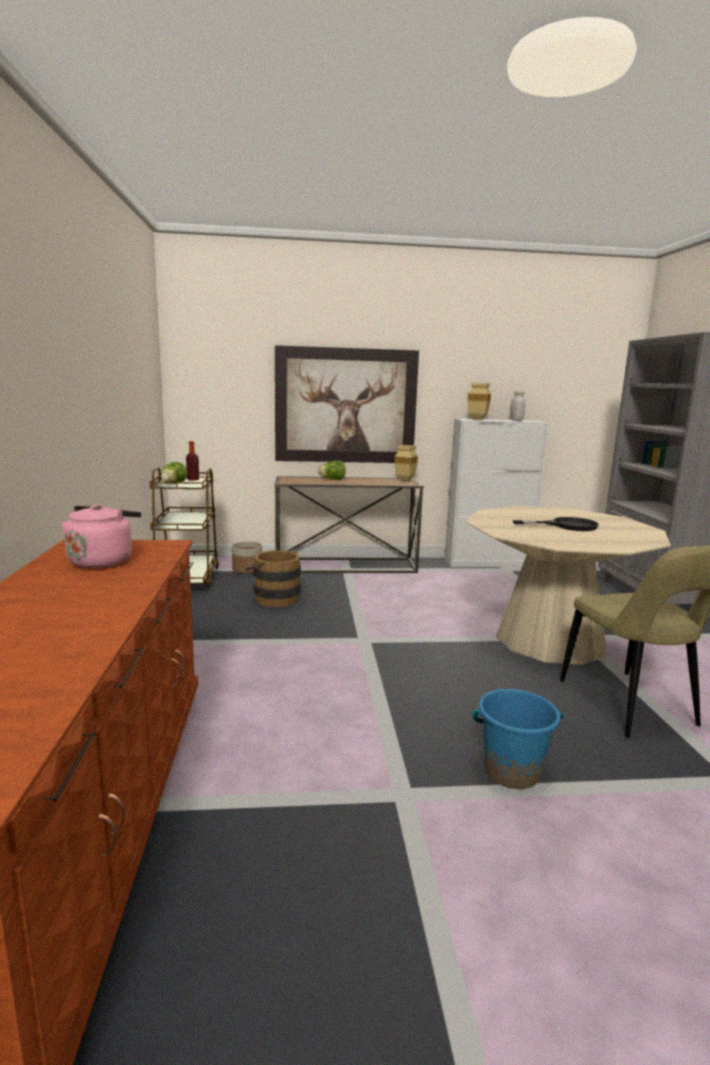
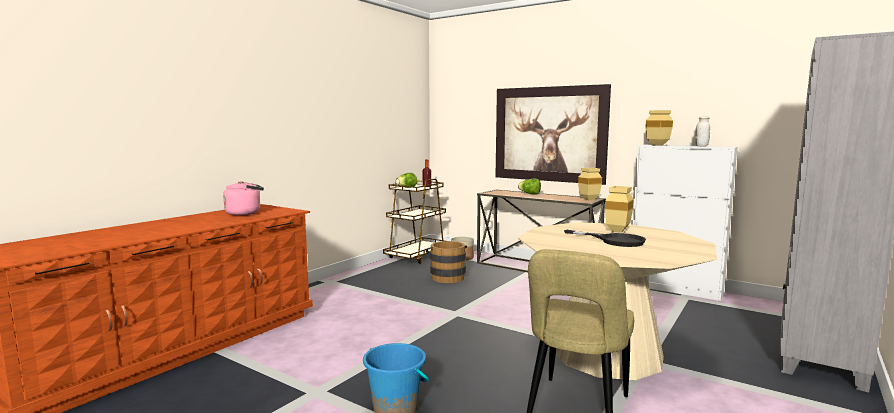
camera: 40 degrees right, 5 degrees down
(535, 514) = (617, 231): none -> beige vase

